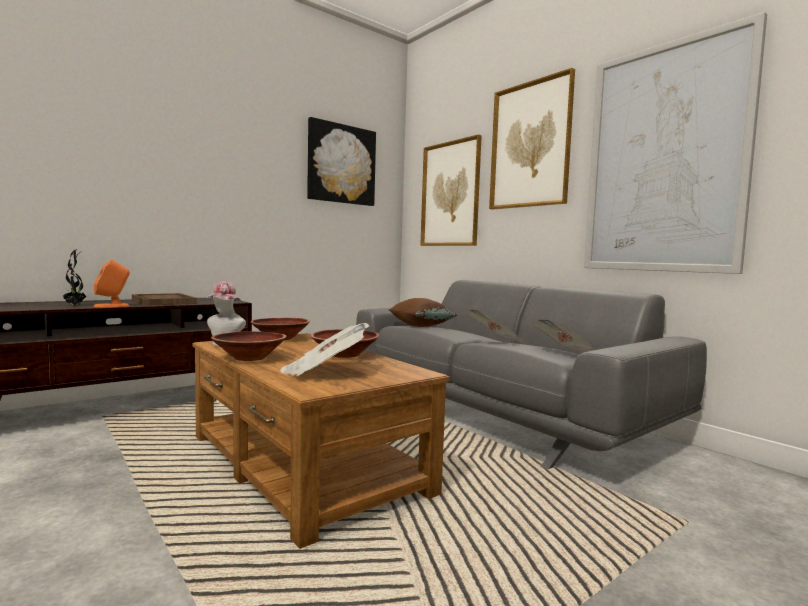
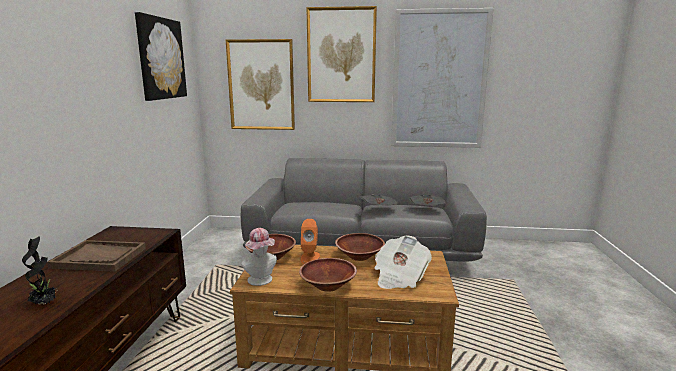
camera: 45 degrees left, 10 degrees up
(112, 306) = (89, 286): orange speaker -> orange speaker (310, 258)
(421, 326) = (299, 206): brown pillow -> none

